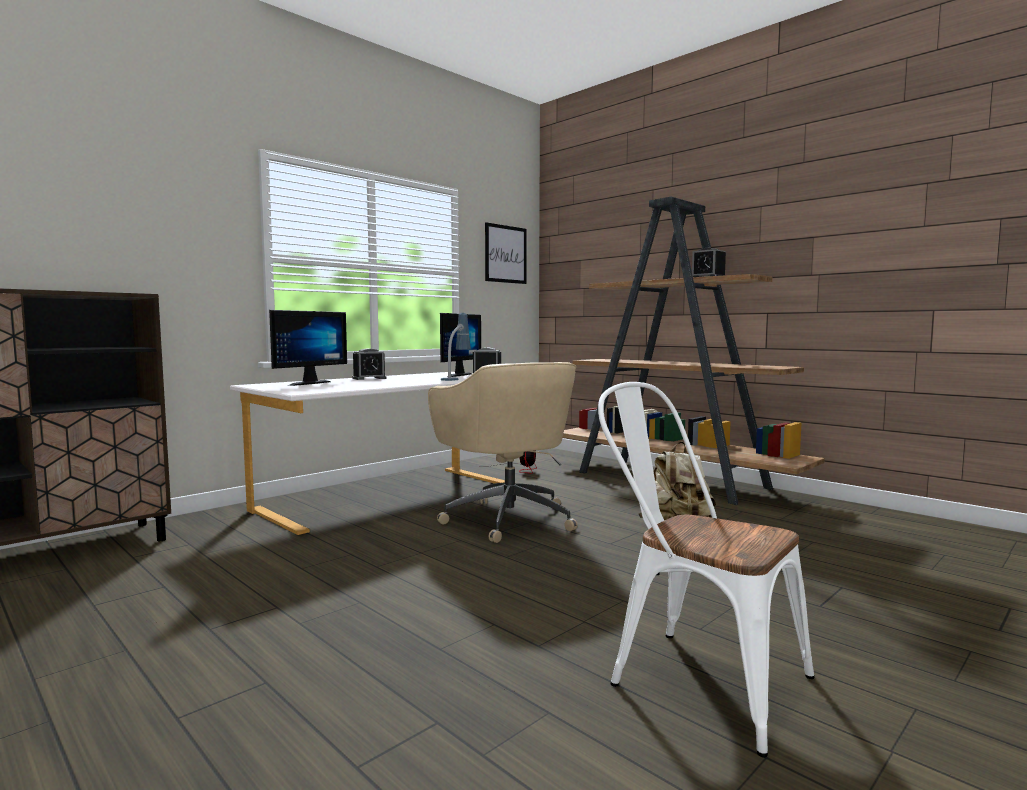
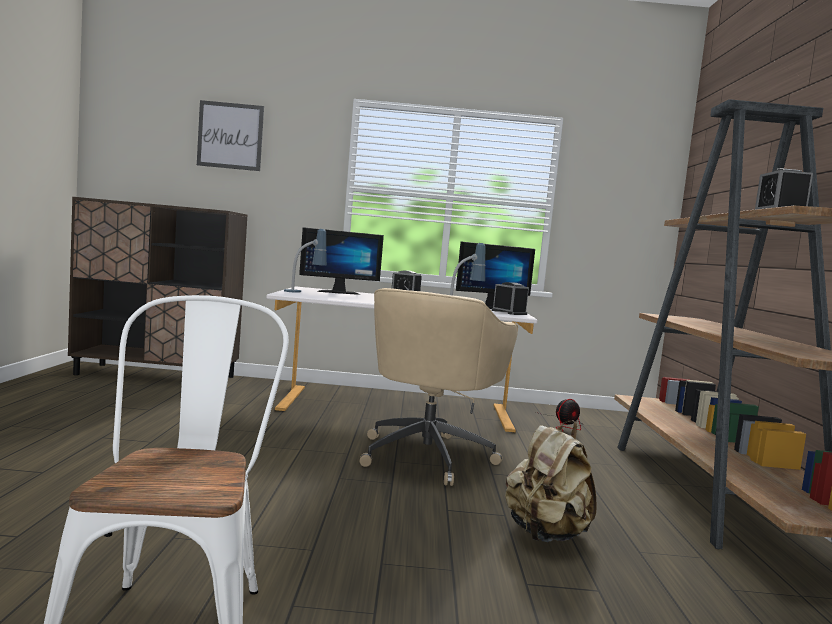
camera: 45 degrees right, 0 degrees up
(292, 388) = (304, 292): none -> table lamp
(505, 254) = (626, 187): picture -> picture (230, 136)

